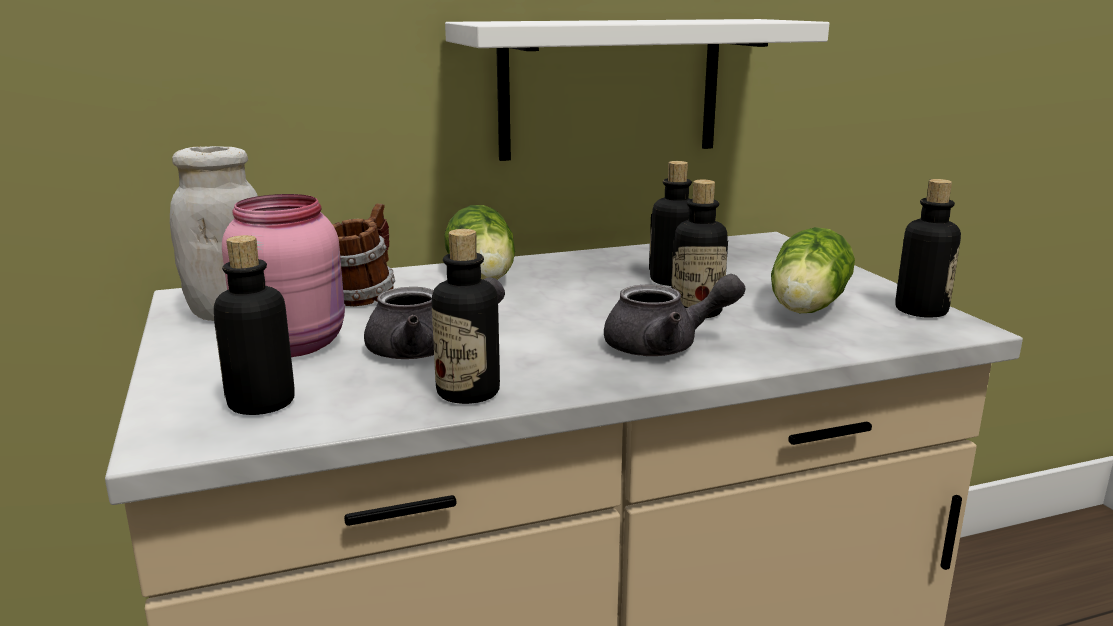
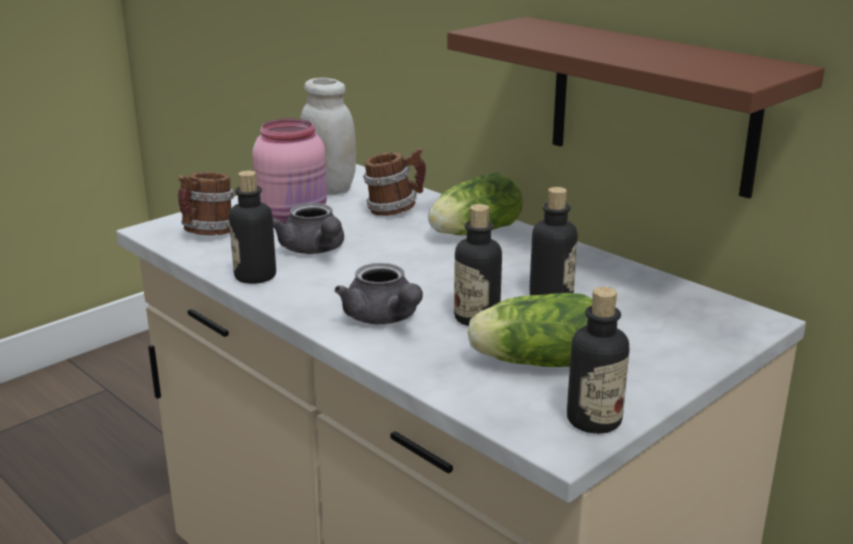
camera: 65 degrees right, 5 degrees up
(261, 403) = (208, 233): bottle -> mug
(610, 88) = (651, 105): white shelf -> brown shelf

